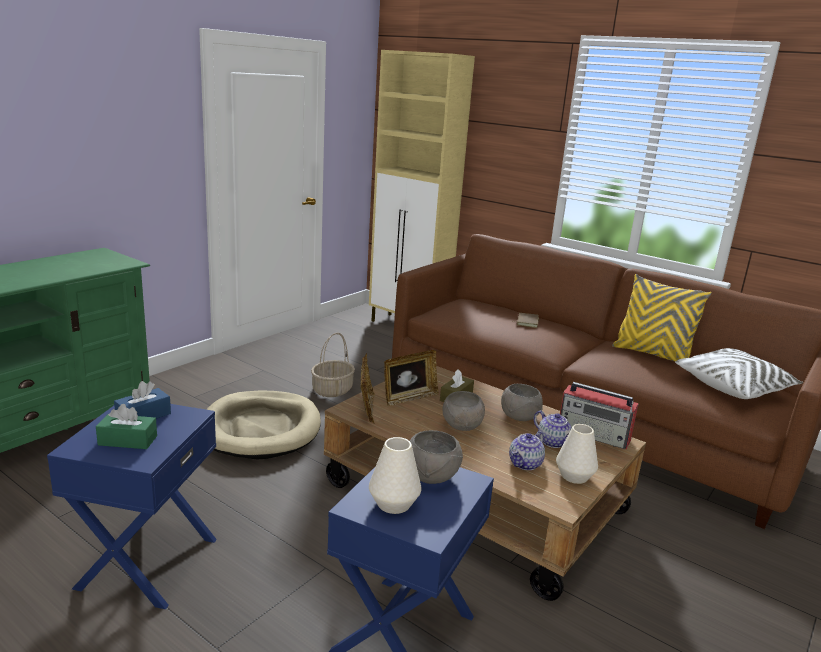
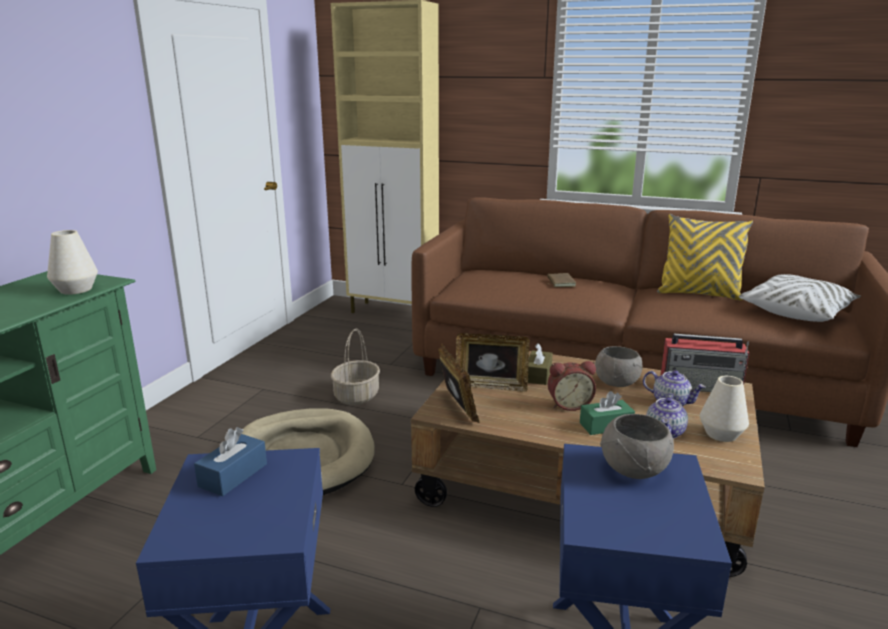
camera: 15 degrees left, 0 degrees up
(128, 440) = (237, 513): green tissue box -> green tissue box (606, 426)
(394, 504) = (626, 514): white vase -> white vase (76, 290)
(409, 398) = (491, 386): picture frame -> picture frame turned 60 degrees clockwise
(462, 425) = (569, 404): grey bowl -> alarm clock

